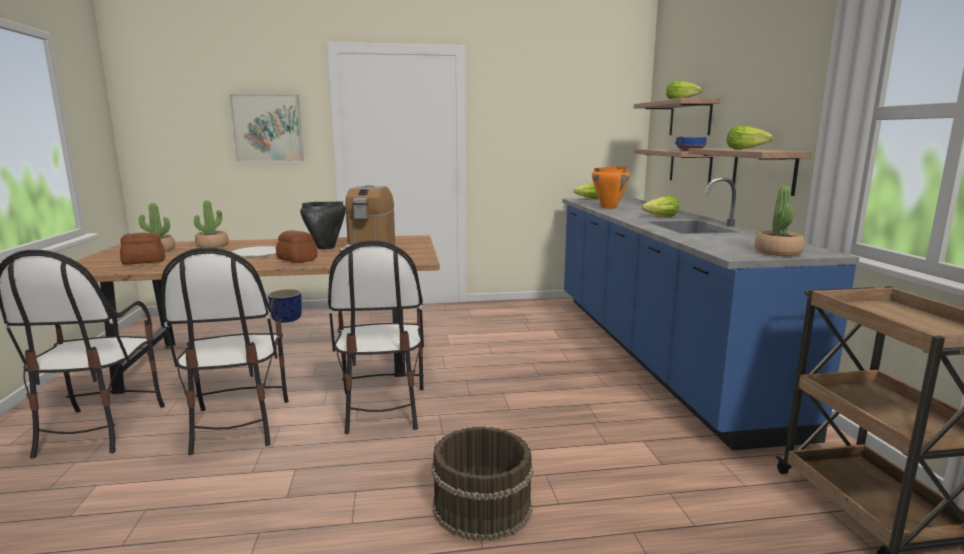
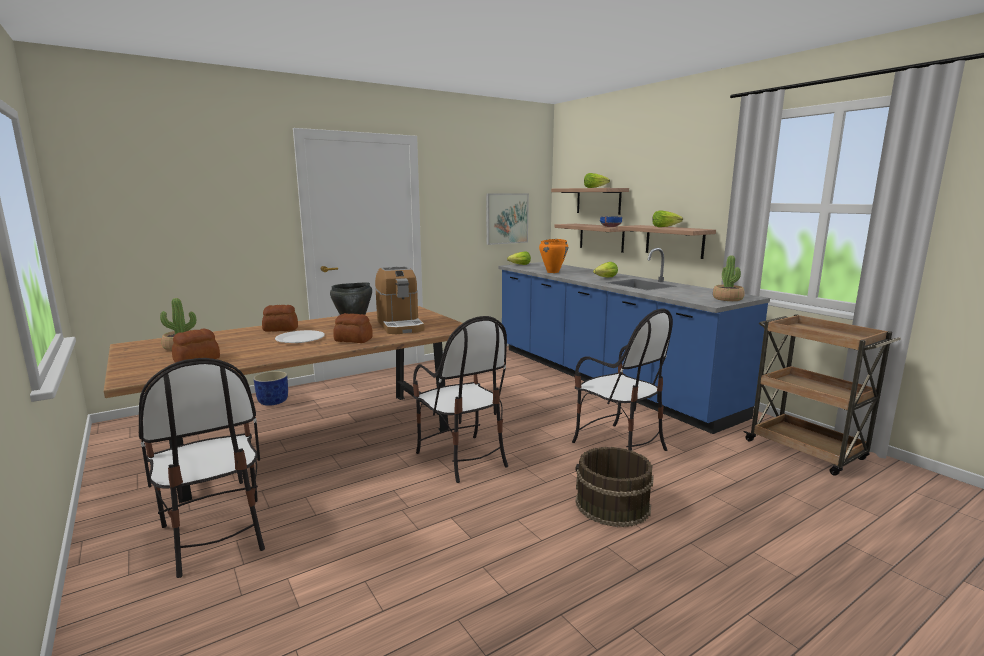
camera: 25 degrees left, 0 degrees up
(212, 246) = (232, 336): potted plant -> none
(237, 425) = (354, 498): chair -> chair (618, 445)
(261, 244) = (280, 329): none -> bread
(267, 128) = (235, 211): picture -> picture (506, 218)

